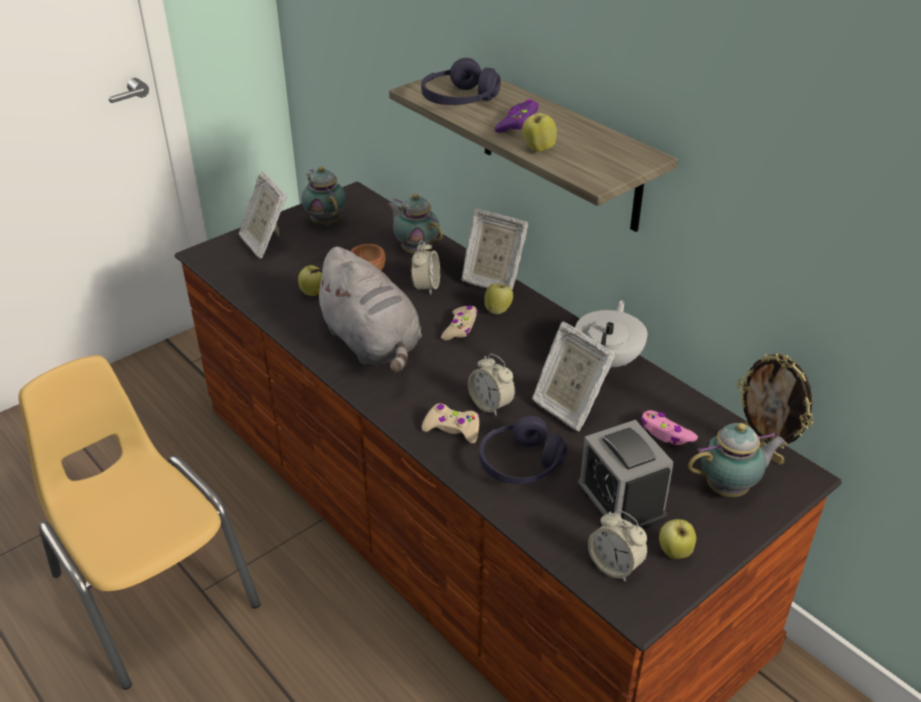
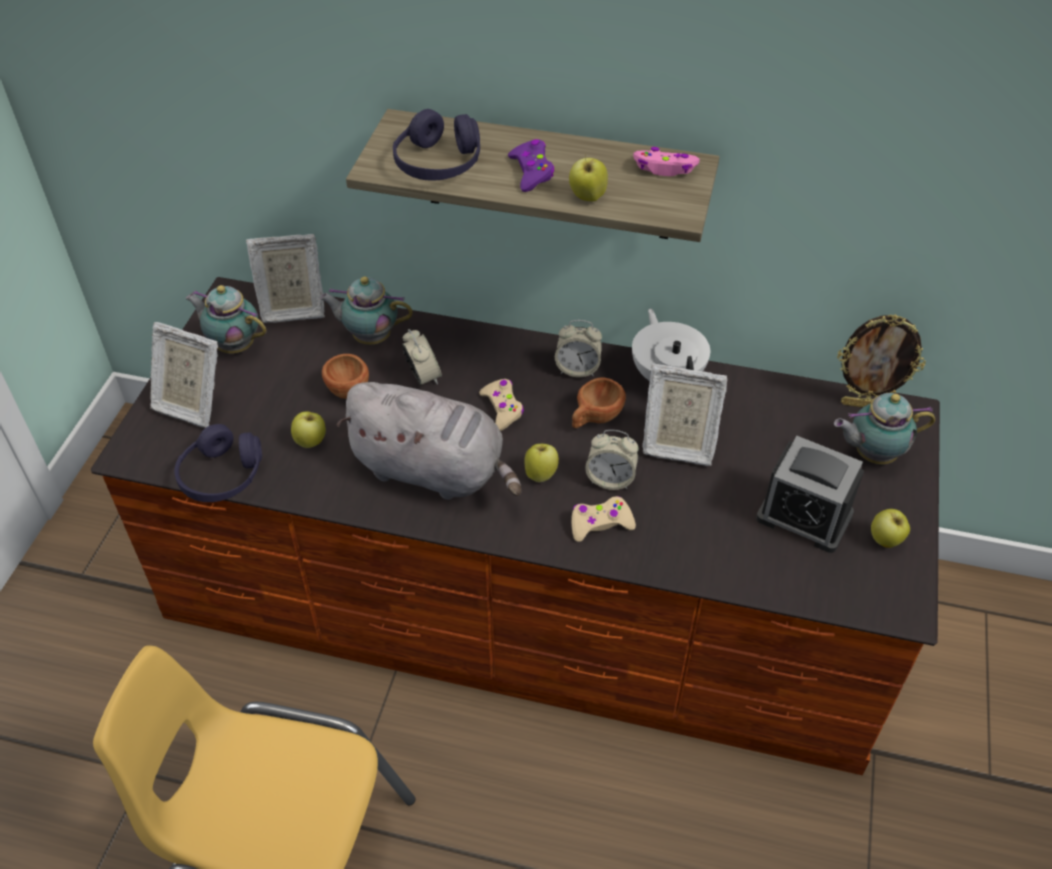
camera: 35 degrees left, 10 degrees up
(491, 280) = (480, 337): picture frame -> picture frame (292, 308)
(498, 310) = (520, 370): apple -> apple (541, 474)
(520, 464) = (692, 526): purple headphones -> purple headphones (222, 476)
(521, 362) = (594, 418): none -> brown cup
(615, 566) = (853, 580): alarm clock -> alarm clock (577, 369)
(666, 433) = (779, 428): pink game controller -> pink game controller (665, 168)
(730, 488) = (871, 454): teapot -> teapot turned 135 degrees counterclockwise

